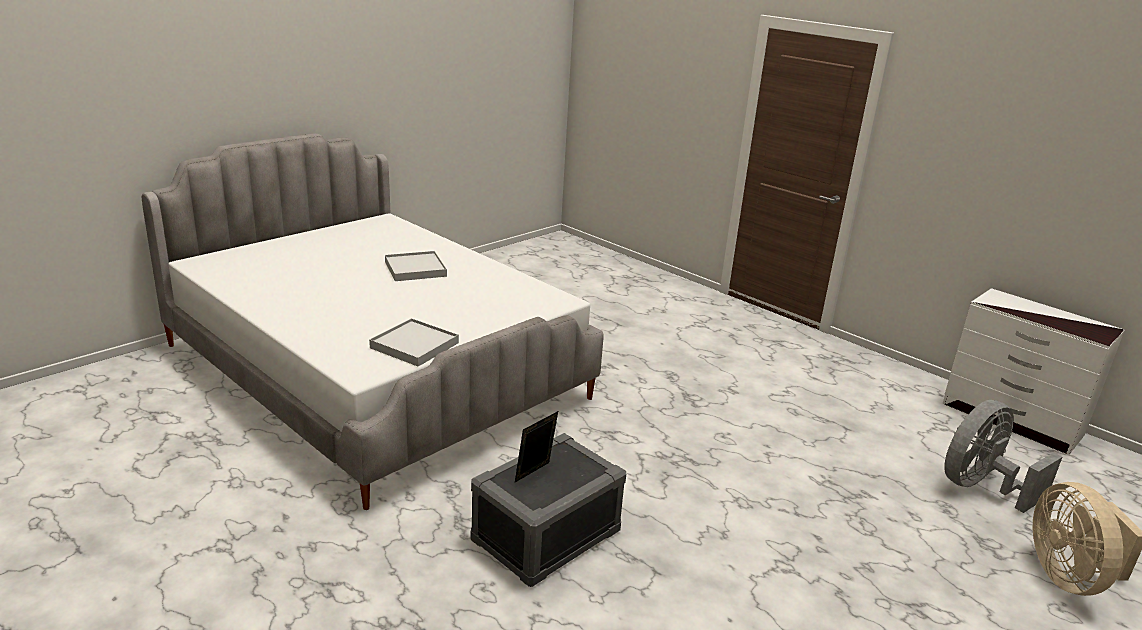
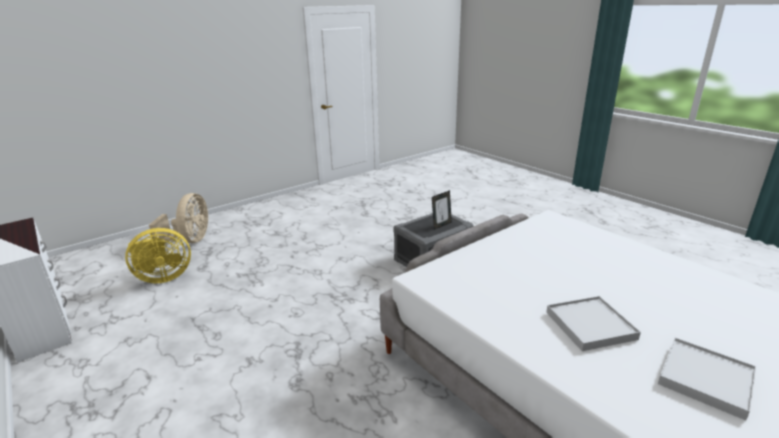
camera: 170 degrees left, 0 degrees up
(414, 345) = (531, 235): white tray -> white tray (705, 379)
(980, 487) = (162, 277): grey fan -> yellow fan

